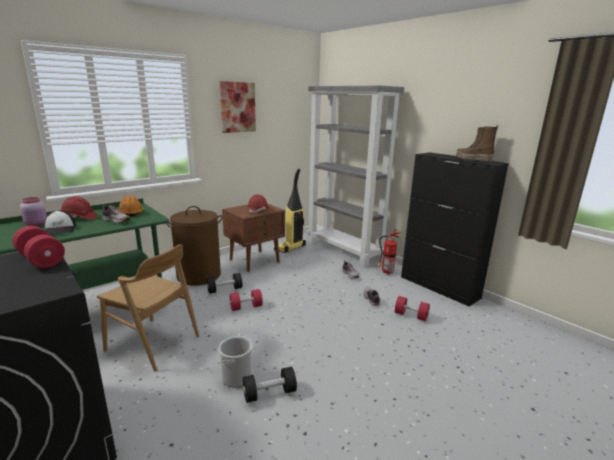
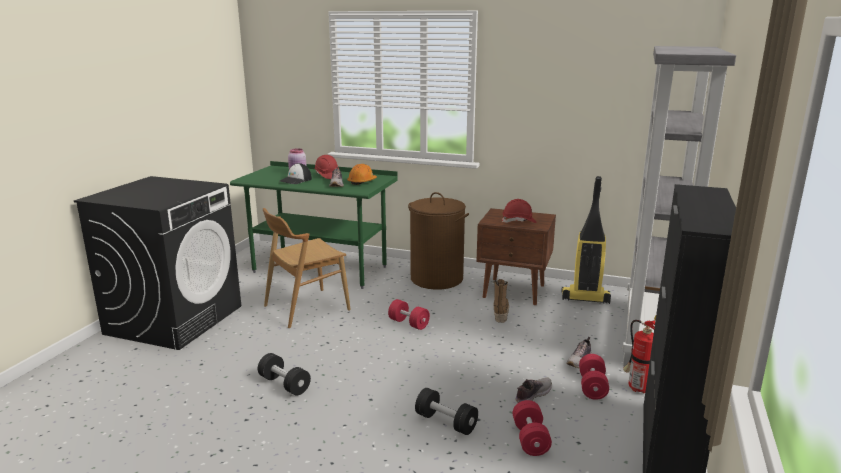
camera: 60 degrees right, 0 degrees up
(41, 259) = (199, 189): red dumbbell -> red dumbbell (592, 387)
(153, 343) = (306, 308): brown chair -> brown chair turned 60 degrees clockwise
(225, 290) = (427, 301): black dumbbell -> black dumbbell (446, 422)
(236, 377) = (294, 360): bucket -> none
(237, 107) = (544, 76): picture -> none
(473, 159) = (711, 215): boot -> boot (500, 313)

